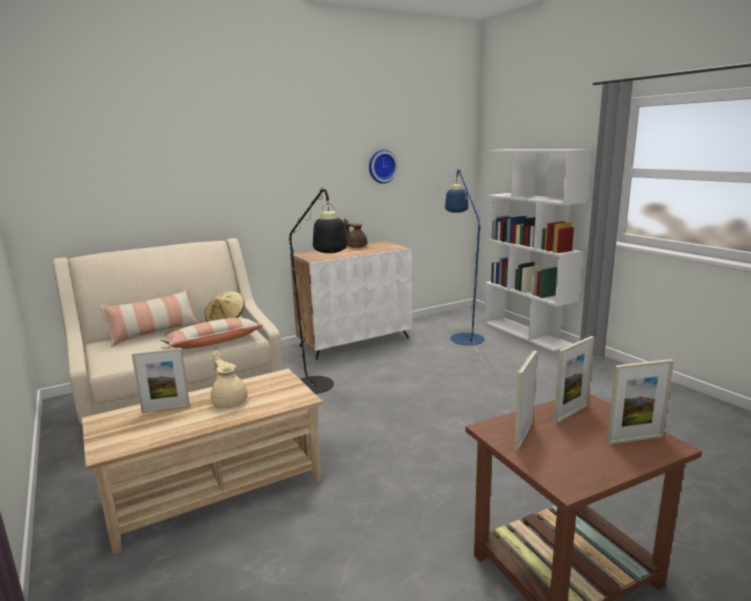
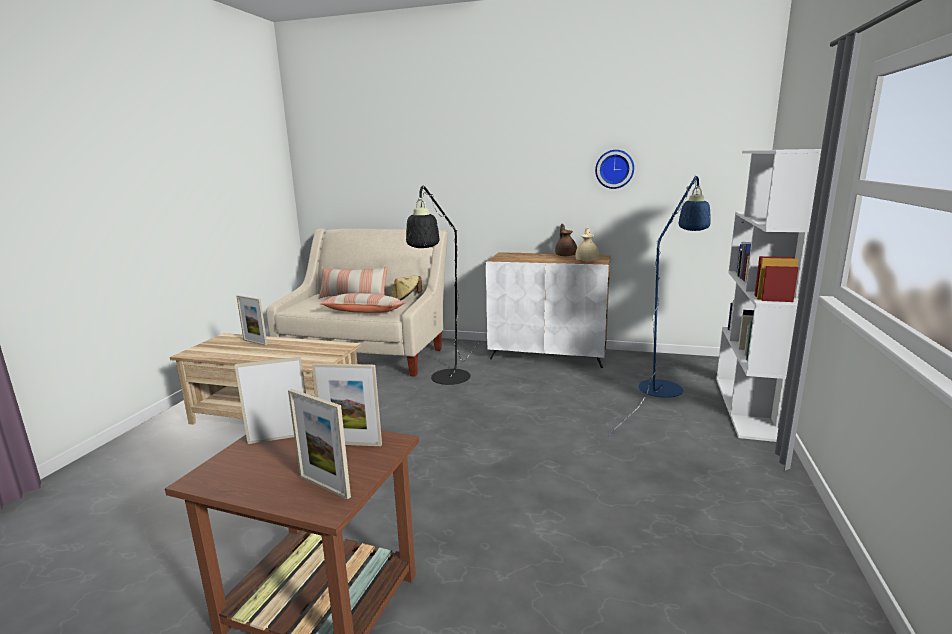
camera: 45 degrees right, 0 degrees up
(229, 401) = (285, 350): beige teapot -> beige teapot (587, 260)

